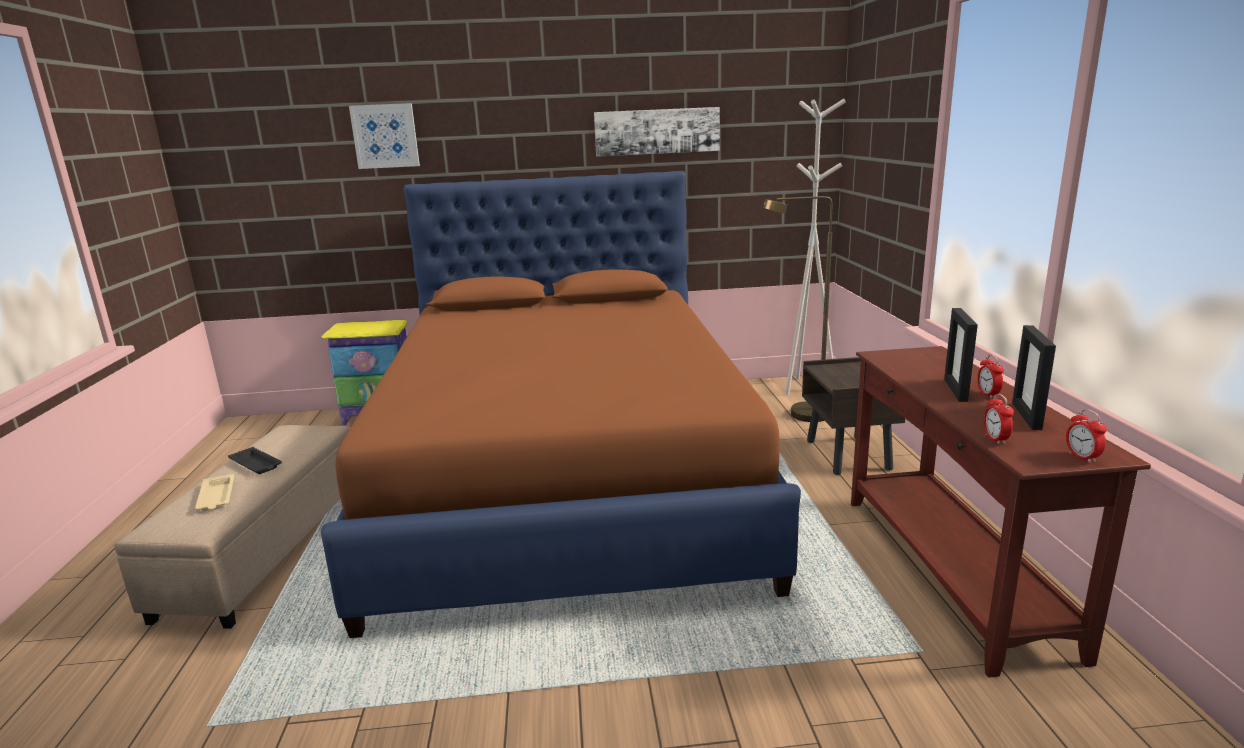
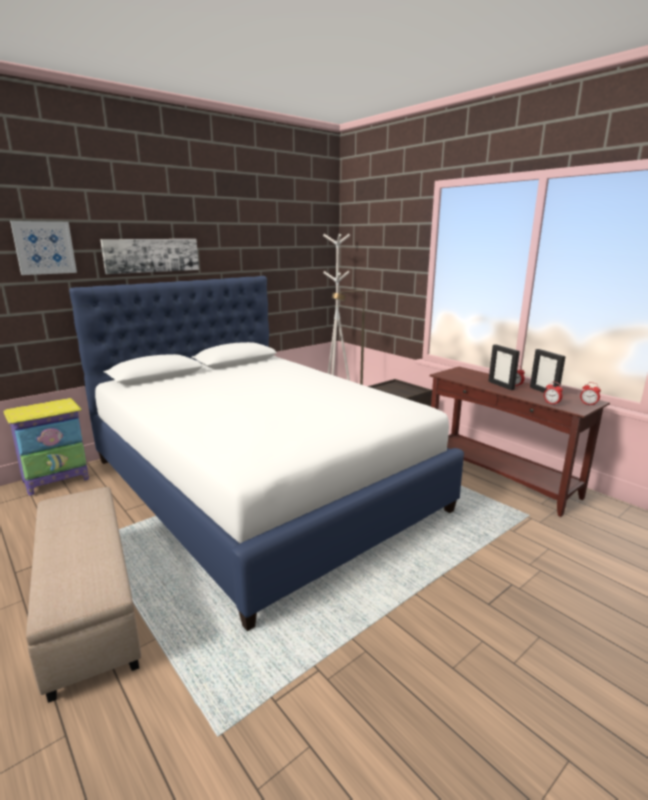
camera: 35 degrees left, 0 degrees up
(216, 497) = (78, 567): beige tray -> none
(256, 465) = (74, 533): black tray -> none
(566, 474) = (260, 483): brown bed -> white bed
(657, 131) = (244, 249): picture -> picture (152, 255)

